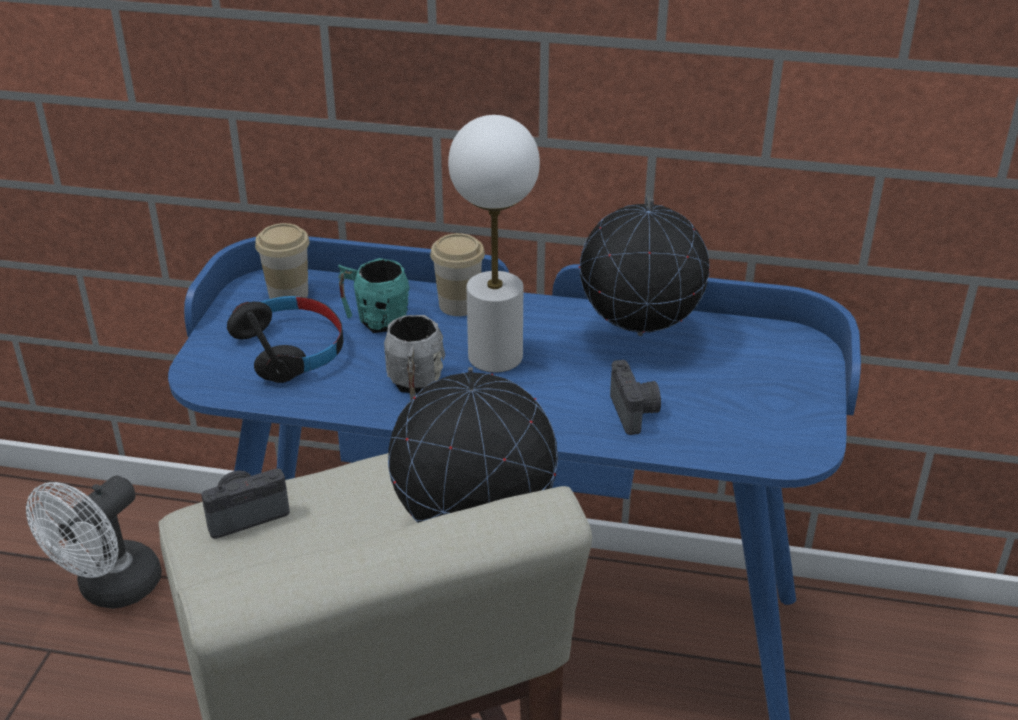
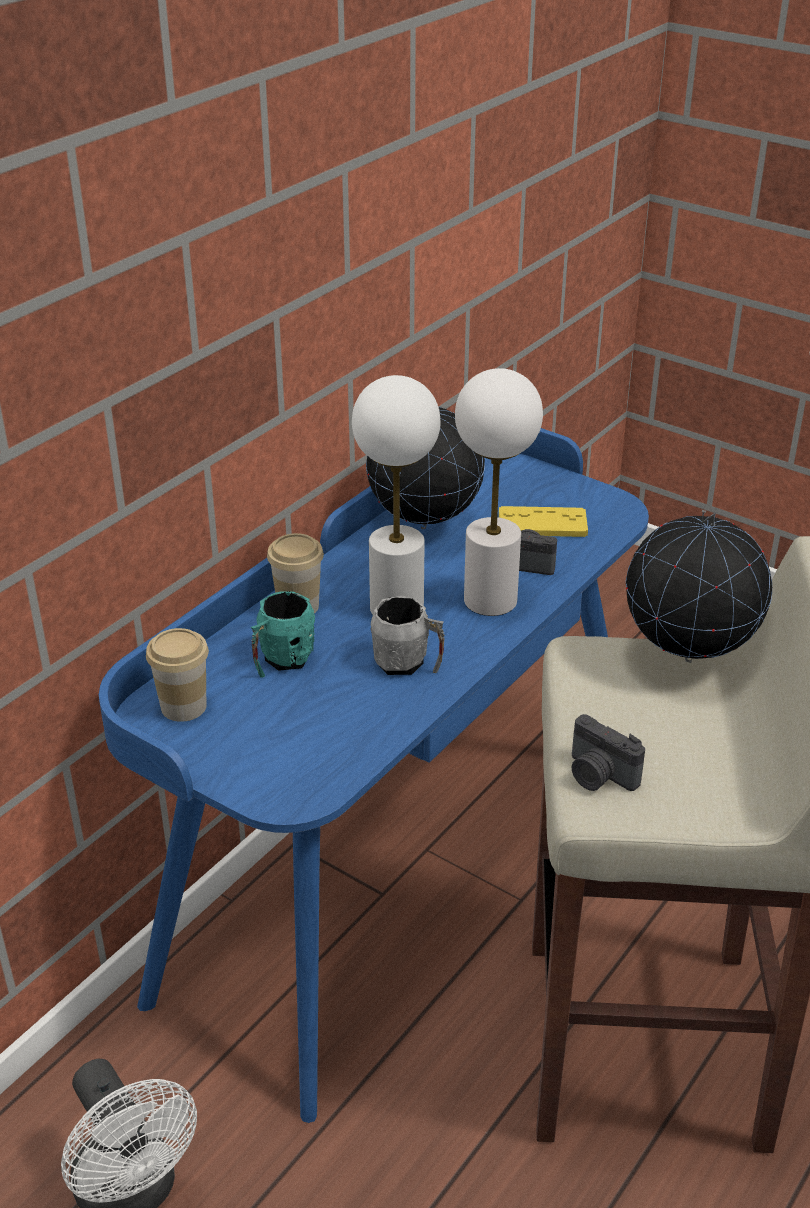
camera: 65 degrees left, 0 degrees up
(245, 514) = (598, 776): camera -> camera turned 45 degrees counterclockwise
(290, 349) = (288, 726): black headphones -> none
(552, 406) = (490, 599): none -> white table lamp
(717, 405) = (542, 524): none -> yellow game controller

